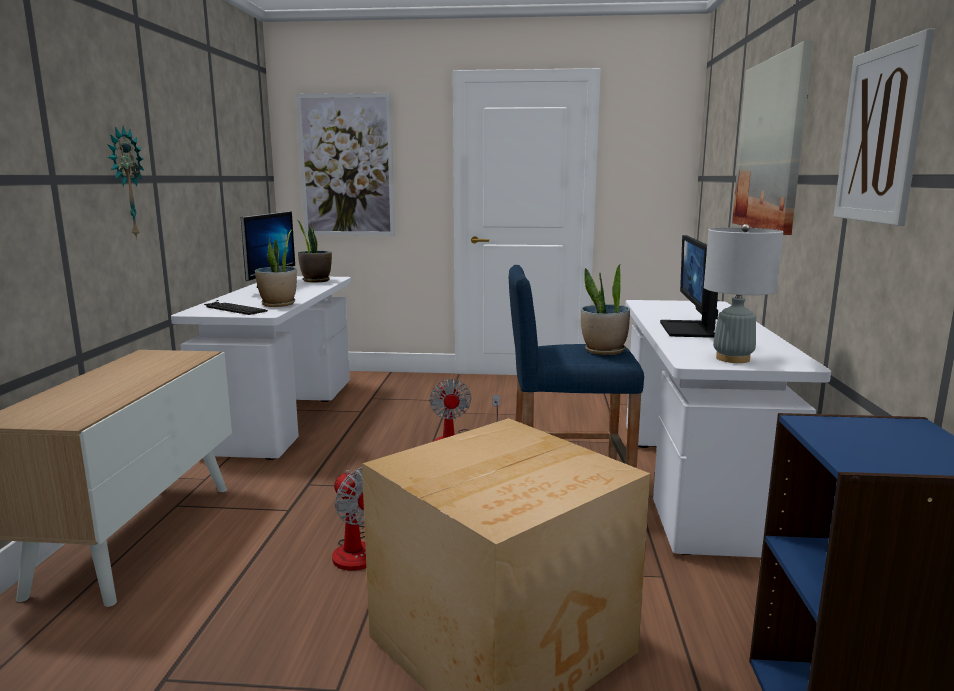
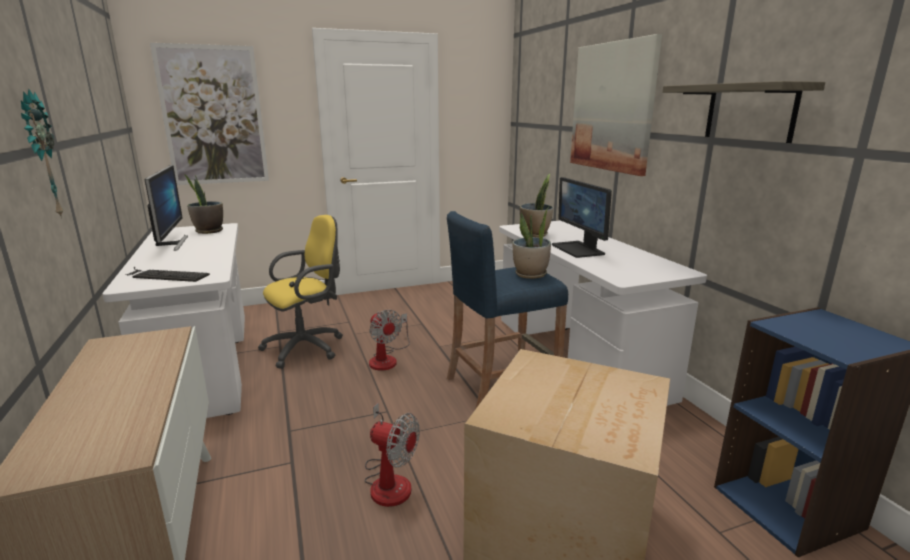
camera: 25 degrees left, 5 degrees up
(278, 304) = (209, 264): potted plant -> potted plant (535, 234)
(387, 417) = (308, 347): none -> yellow office chair
(733, 358) = (642, 273): grey table lamp -> none
(880, 135) = (750, 112): picture -> shelf

